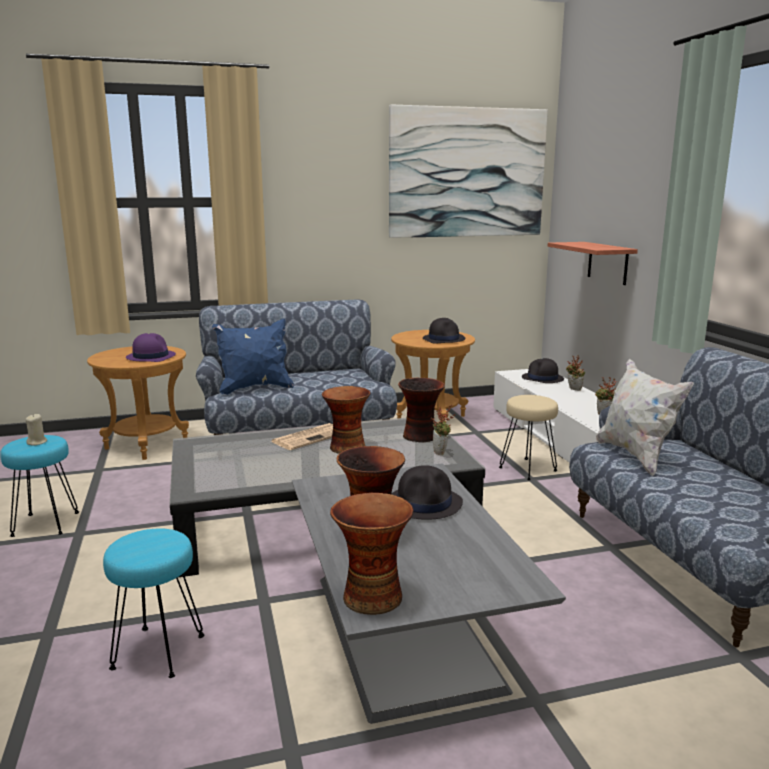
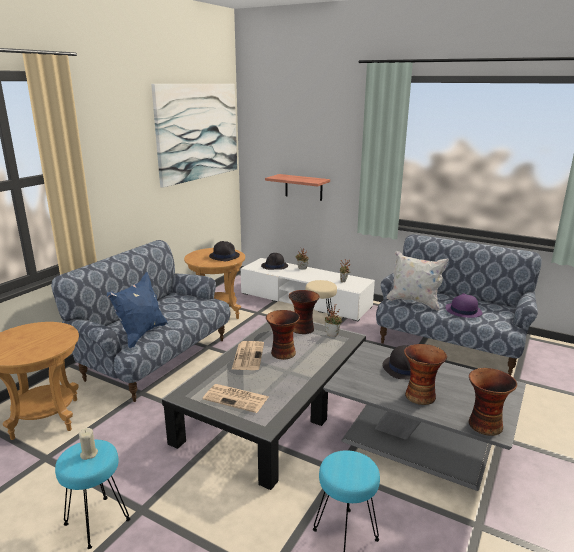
camera: 45 degrees left, 5 degrees up
(150, 357) = (47, 338): purple hat -> purple hat (463, 311)
(221, 462) = (237, 398): none -> newspaper

